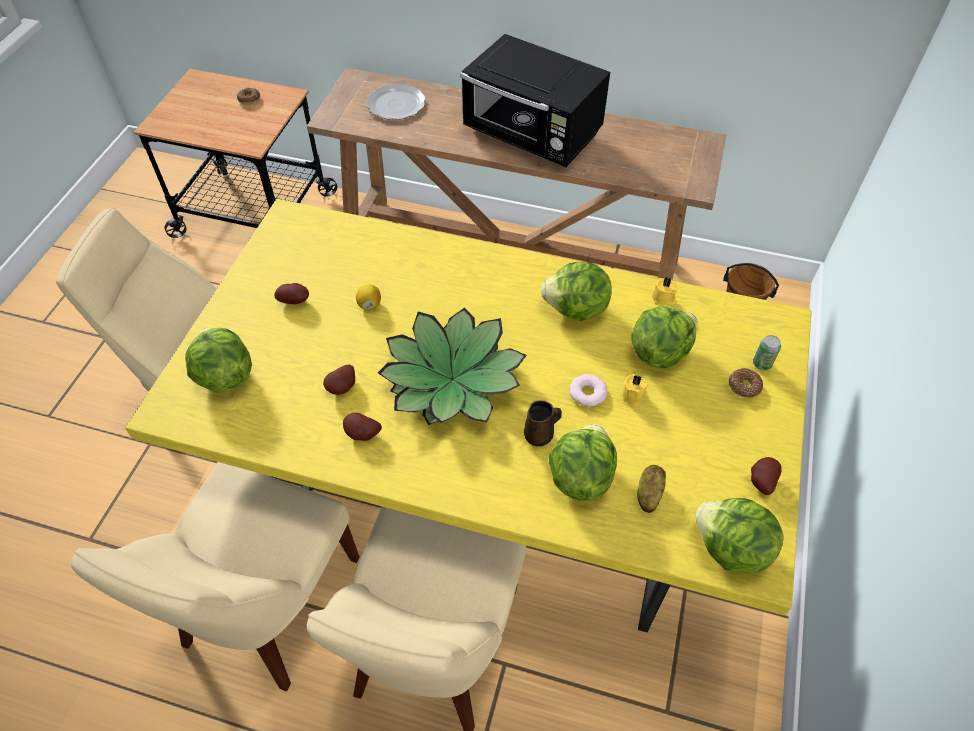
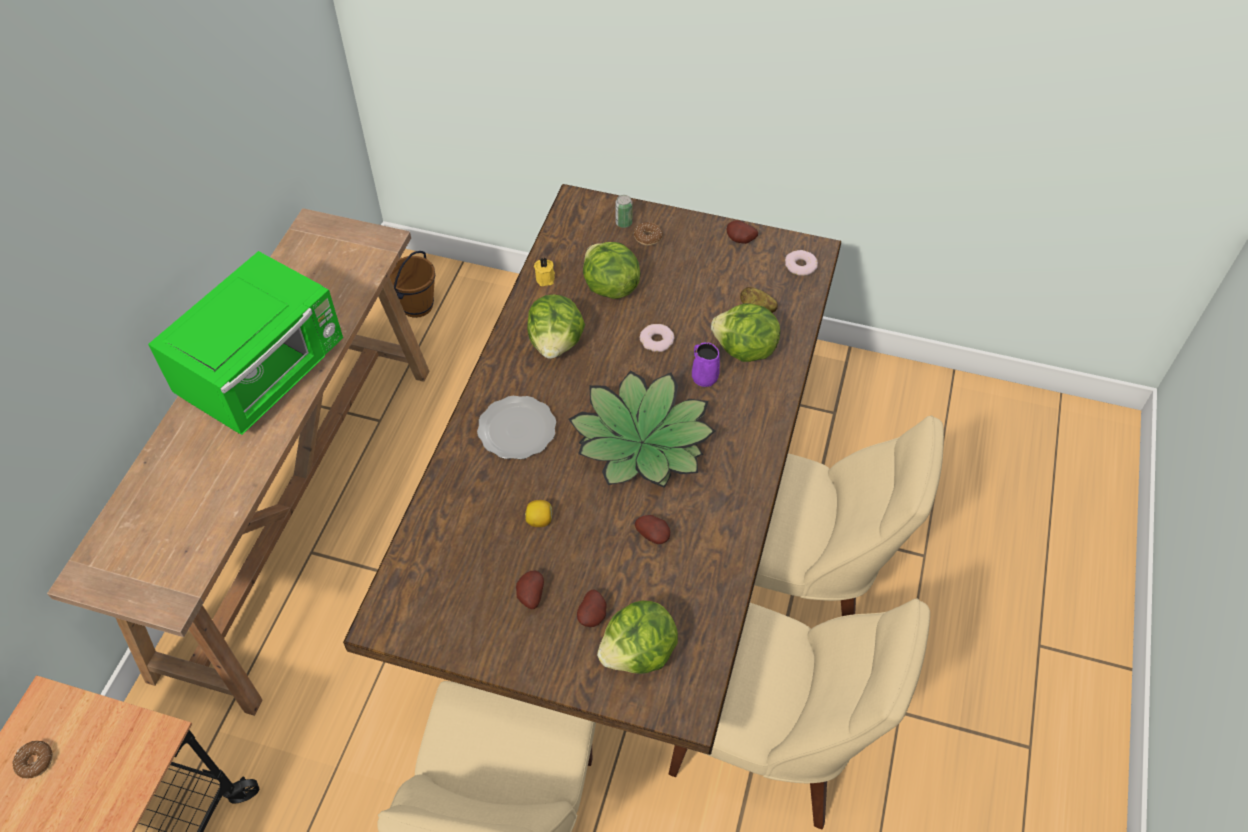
camera: 90 degrees left, 0 degrees up
(362, 435) = (710, 514): potato -> potato (593, 616)
(396, 104) = (159, 521): plate -> plate (516, 429)
(485, 483) = (623, 541): yellow dining table -> brown dining table
(533, 136) = (266, 373): black microwave -> green microwave
(540, 435) = (704, 376): brown mug -> purple mug
(634, 395) = (658, 309): yellow candle -> none
(730, 549) = (800, 266): lettuce -> donut

